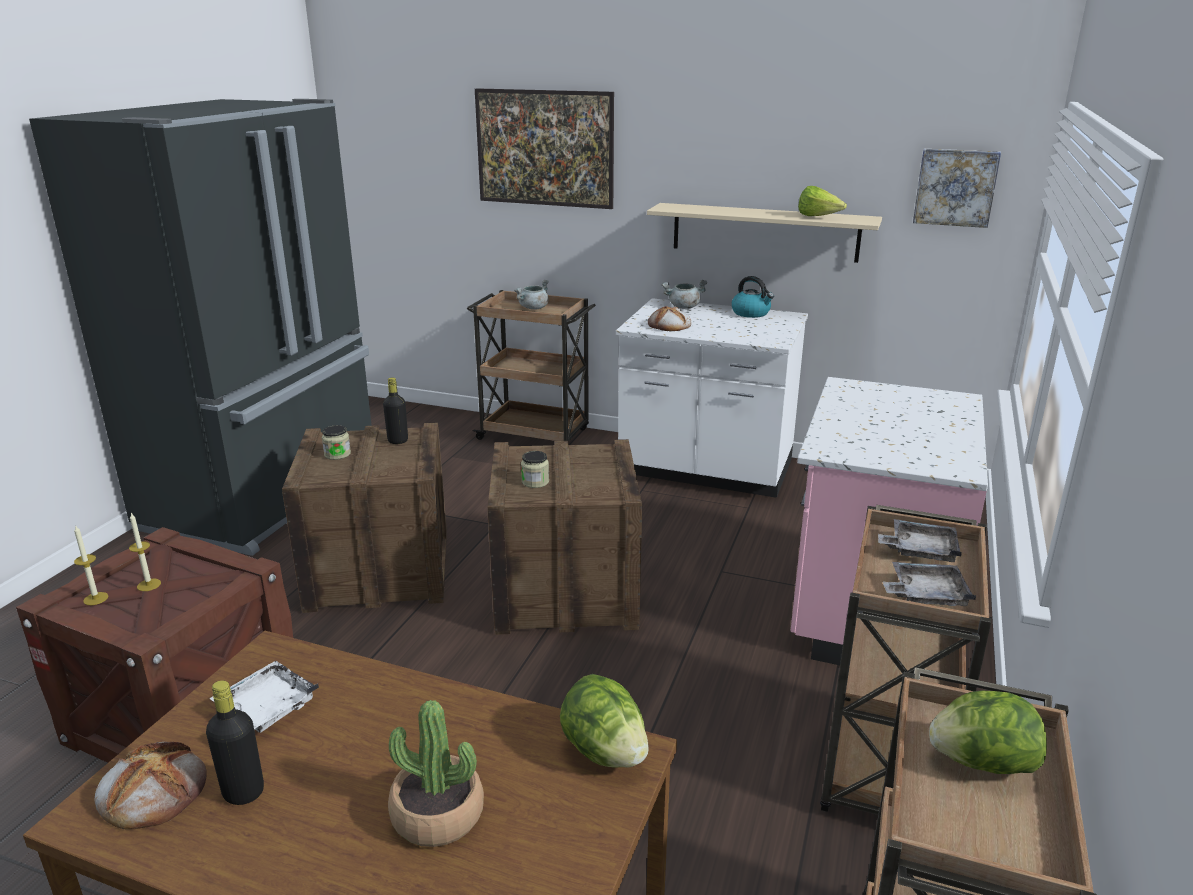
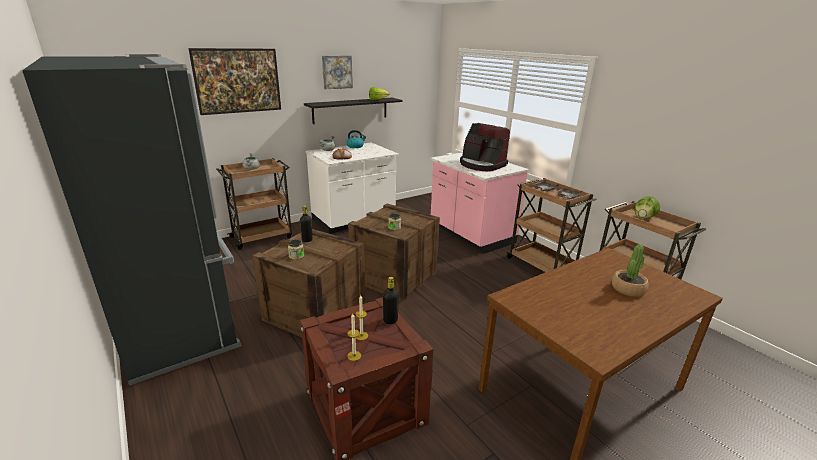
camera: 55 degrees left, 0 degrees up
(153, 790) = (588, 338): bread -> none
(243, 792) = (599, 320): black bottle -> black bottle (390, 320)
(264, 711) = (550, 306): white tray -> none
(604, 752) = (609, 258): lettuce -> none
(765, 232) = (350, 110): beige shelf -> black shelf
(890, 430) = (481, 165): none -> coffee machine
(955, 187) = (413, 83): picture -> picture (336, 72)

